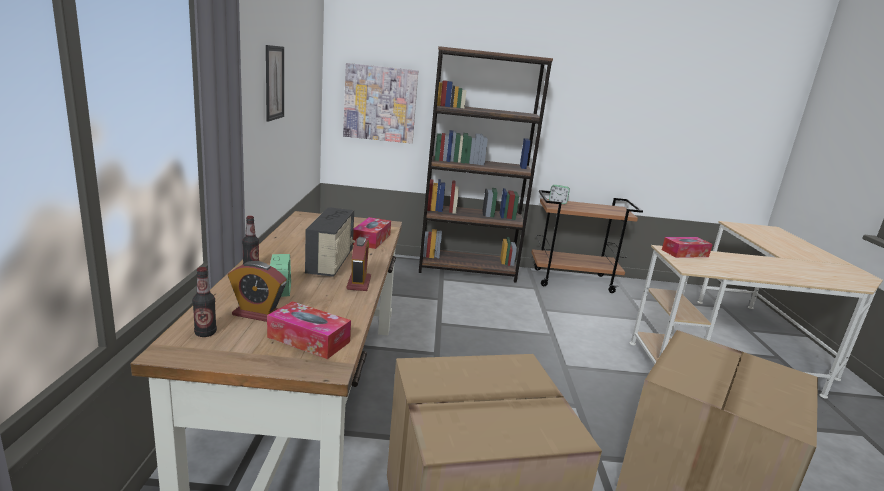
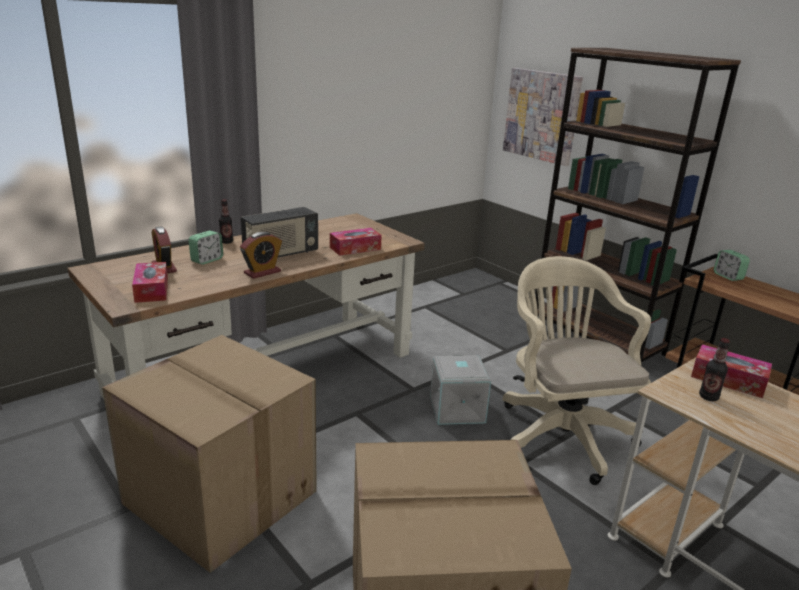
camera: 50 degrees right, 5 degrees up
(205, 333) = (120, 267): bottle -> bottle (708, 397)
(274, 83) = (359, 90): picture -> none
(482, 353) = (456, 409): none -> grey storage box
(548, 337) = (560, 432): none -> beige office chair

